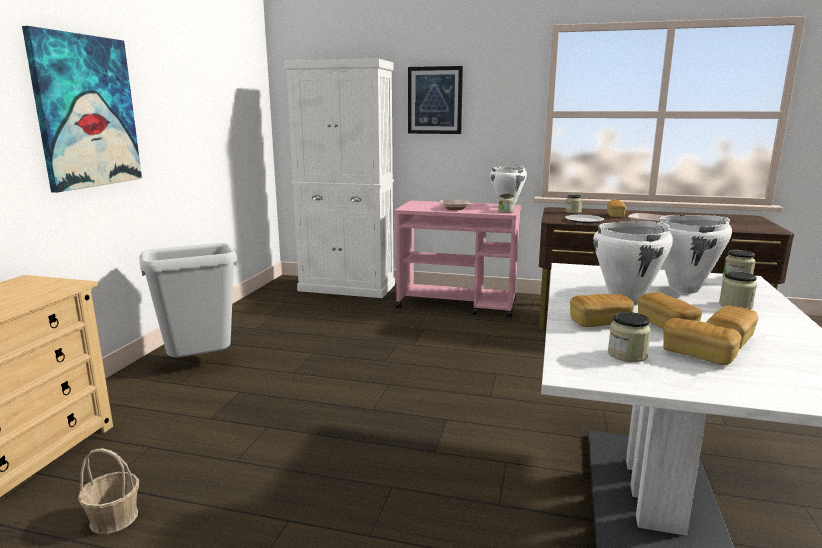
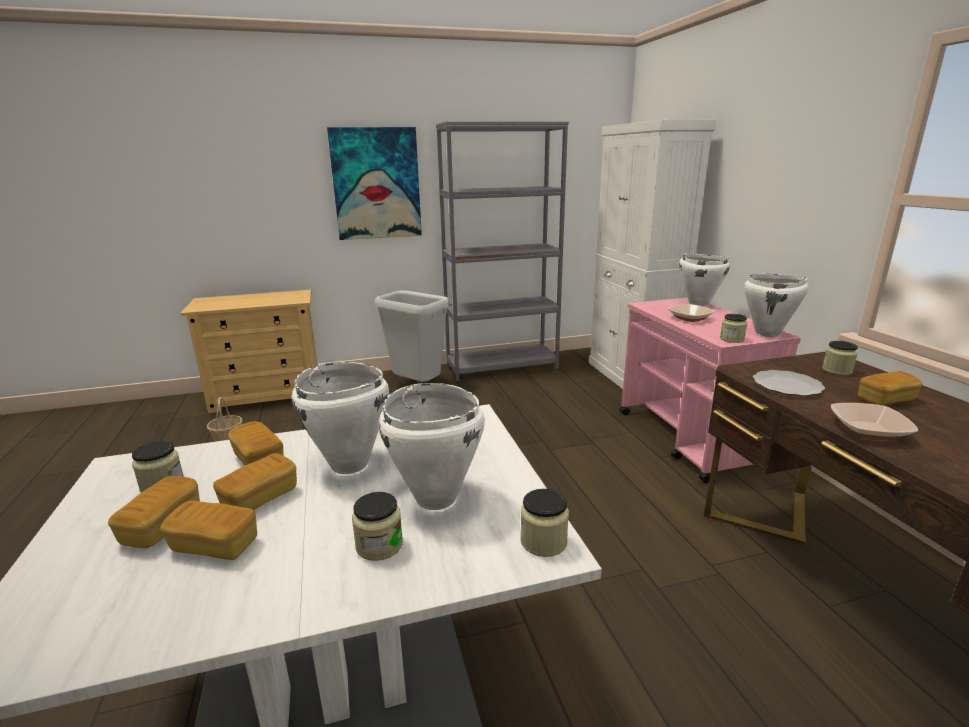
camera: 60 degrees right, 5 degrees up
(237, 319) = (502, 367): none -> grey bookcase
(429, 202) = (698, 304): none -> white cooking pot
(435, 100) = (753, 170): picture -> none

